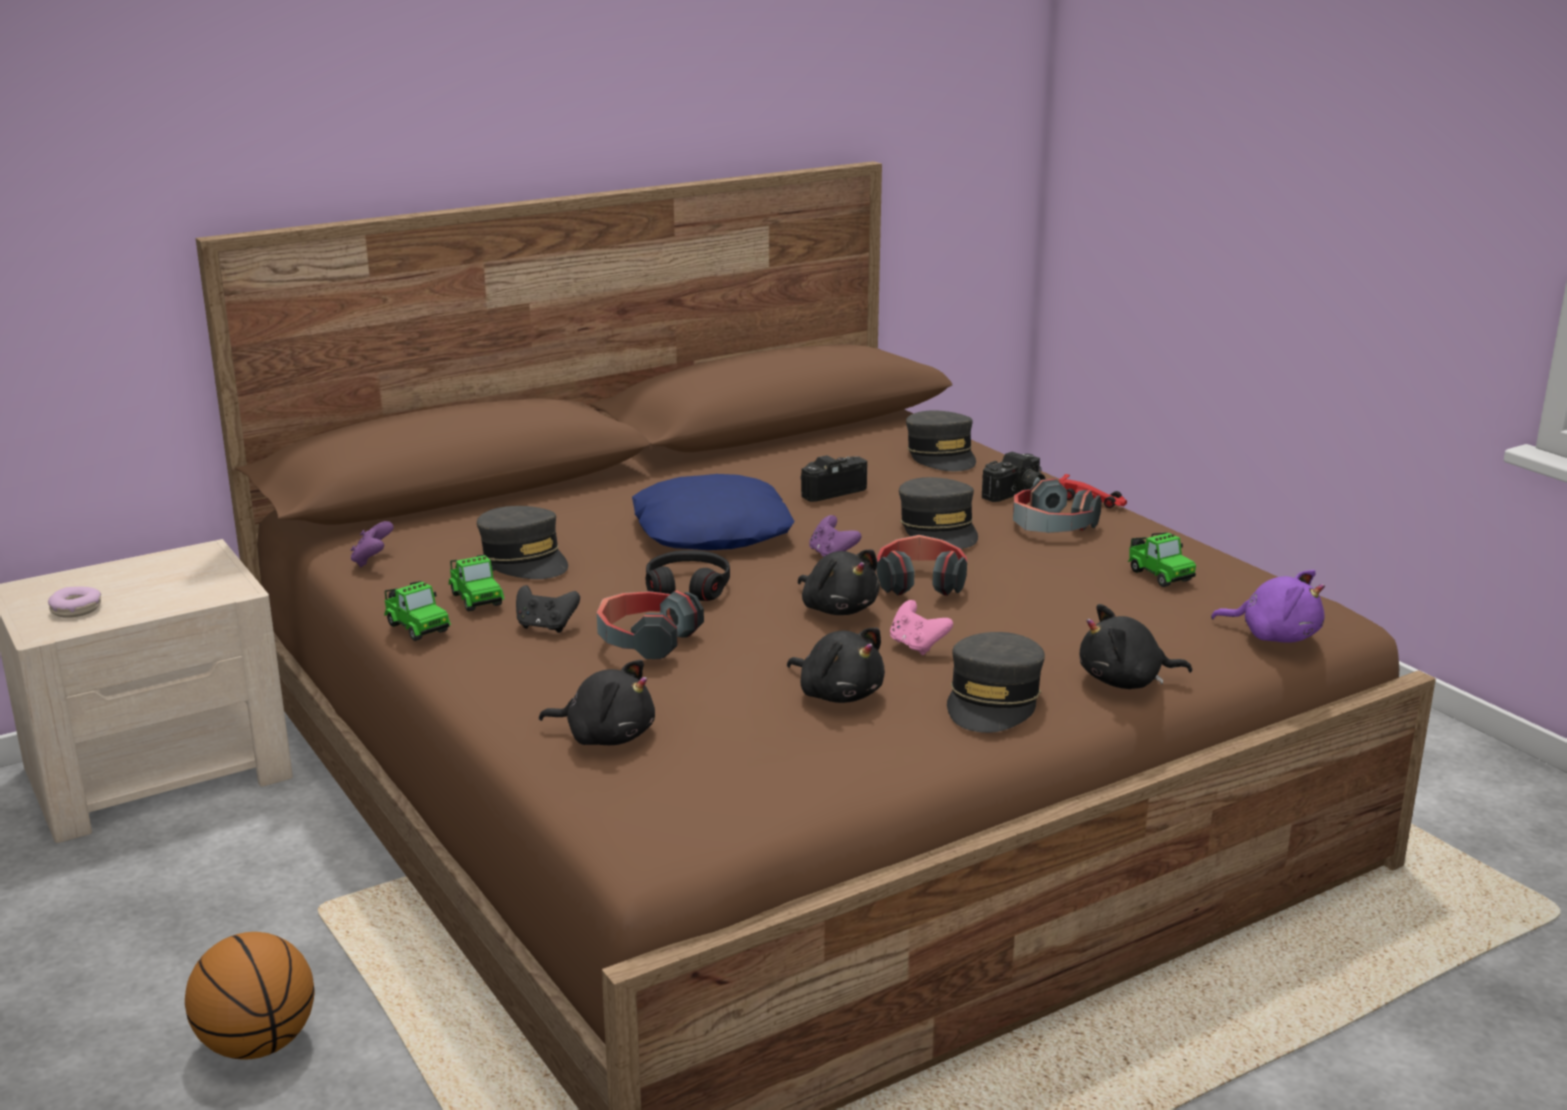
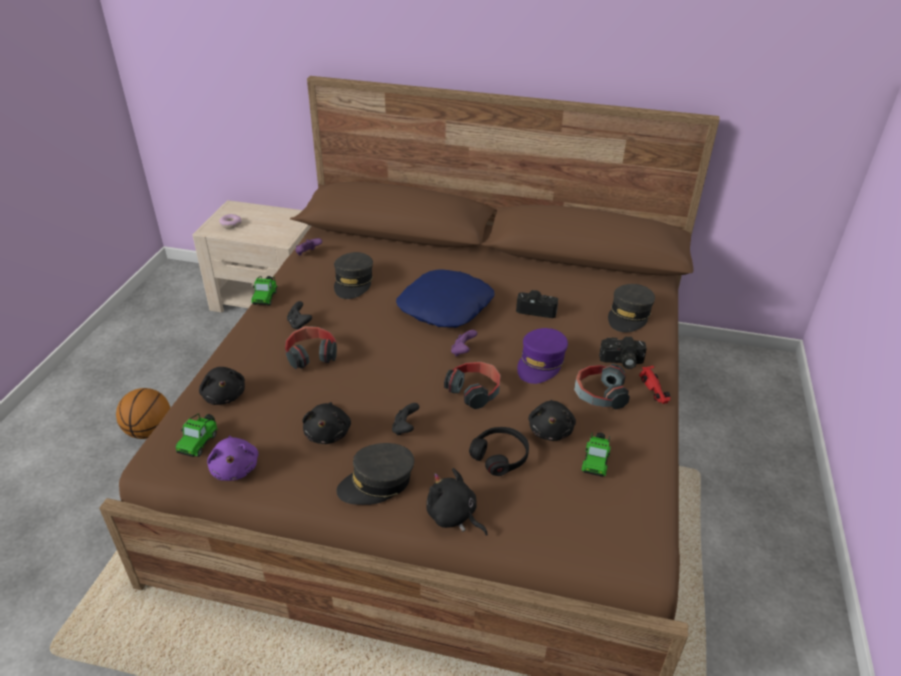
camera: 45 degrees right, 15 degrees up
(475, 598) = (305, 294): toy car -> toy car (199, 442)
(688, 587) = (377, 335): black headphones -> black headphones (500, 456)
(838, 608) = (412, 384): black plush toy -> black plush toy (550, 430)
(917, 646) = (405, 428): pink game controller -> black game controller
(939, 529) = (541, 363): grey cap -> purple cap
(1274, 636) = (582, 544): purple plush toy -> purple plush toy (235, 468)

